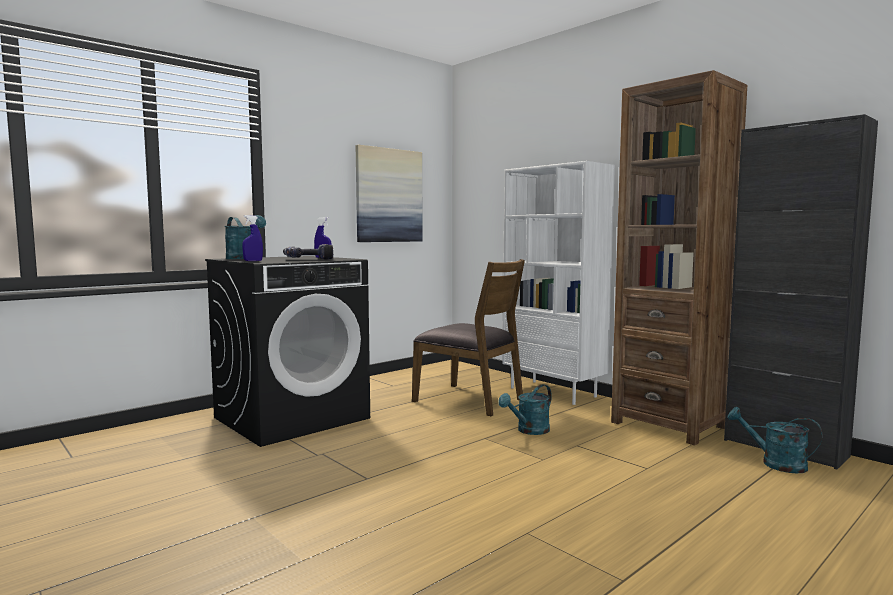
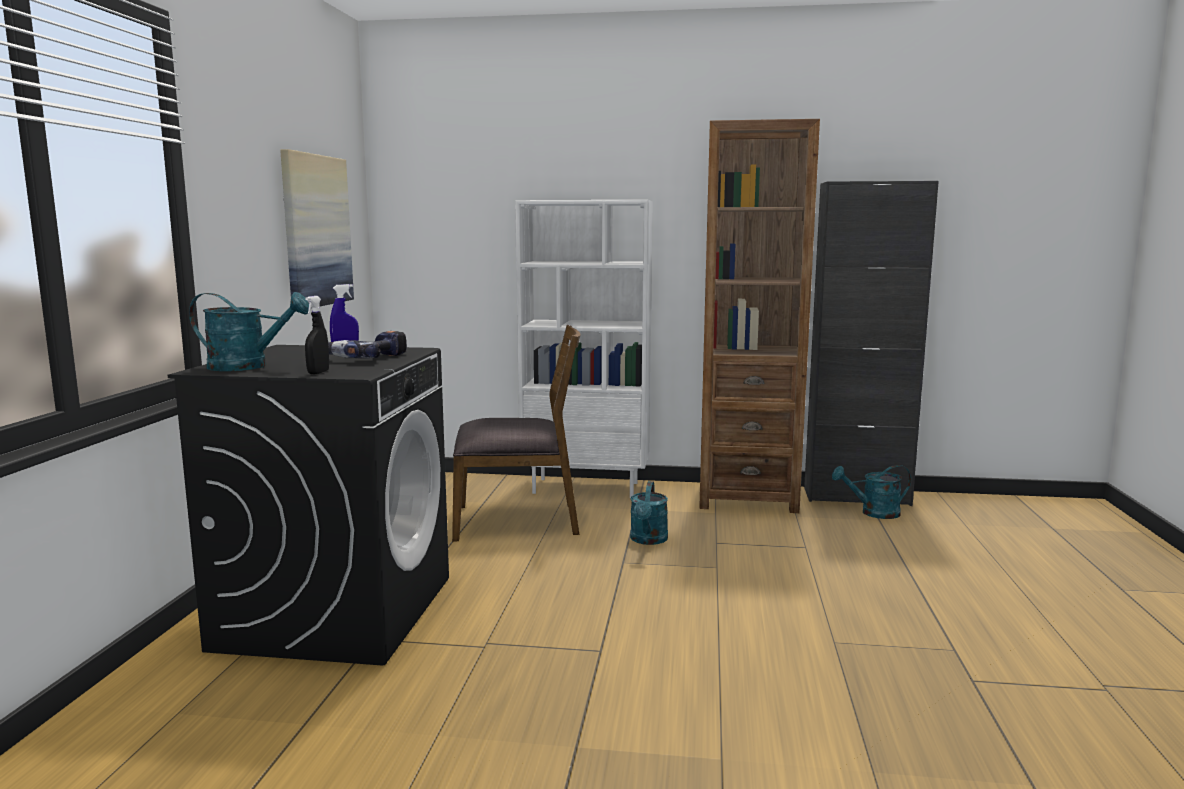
camera: 40 degrees left, 5 degrees up
(253, 261) = (318, 372): blue spray bottle -> black spray bottle

